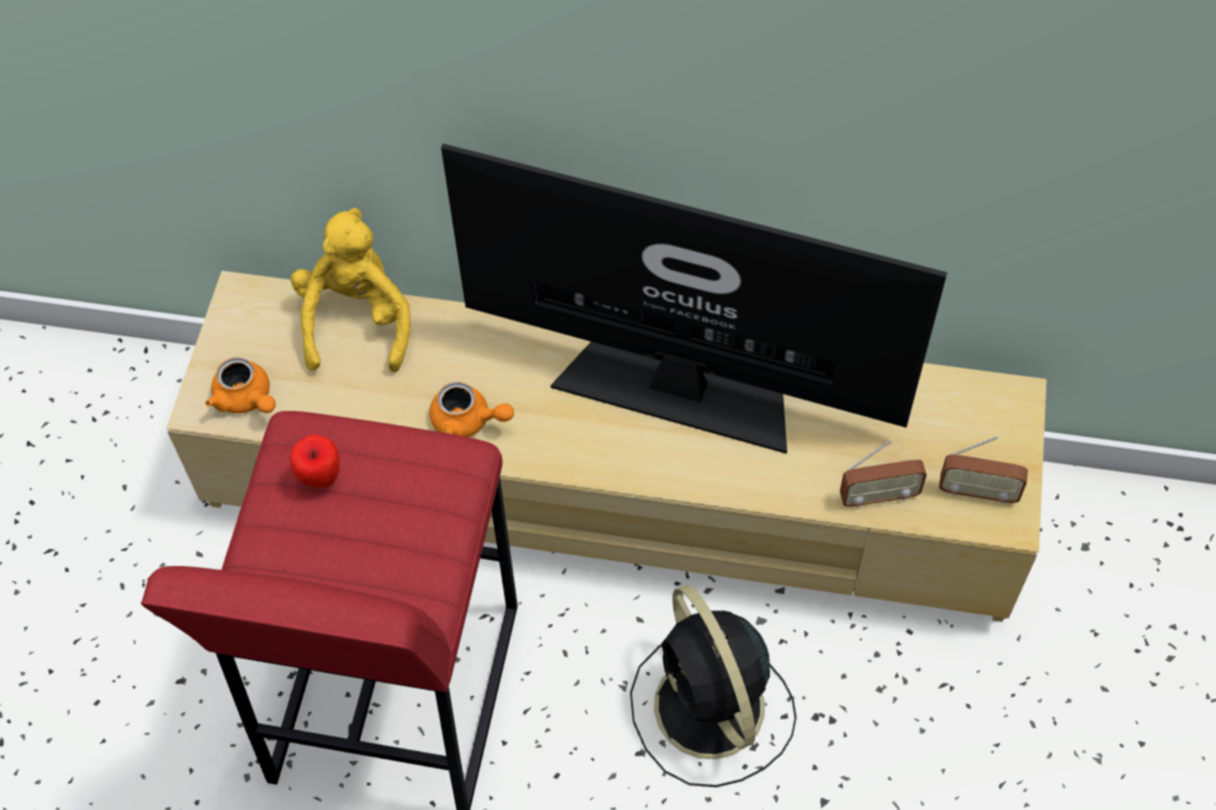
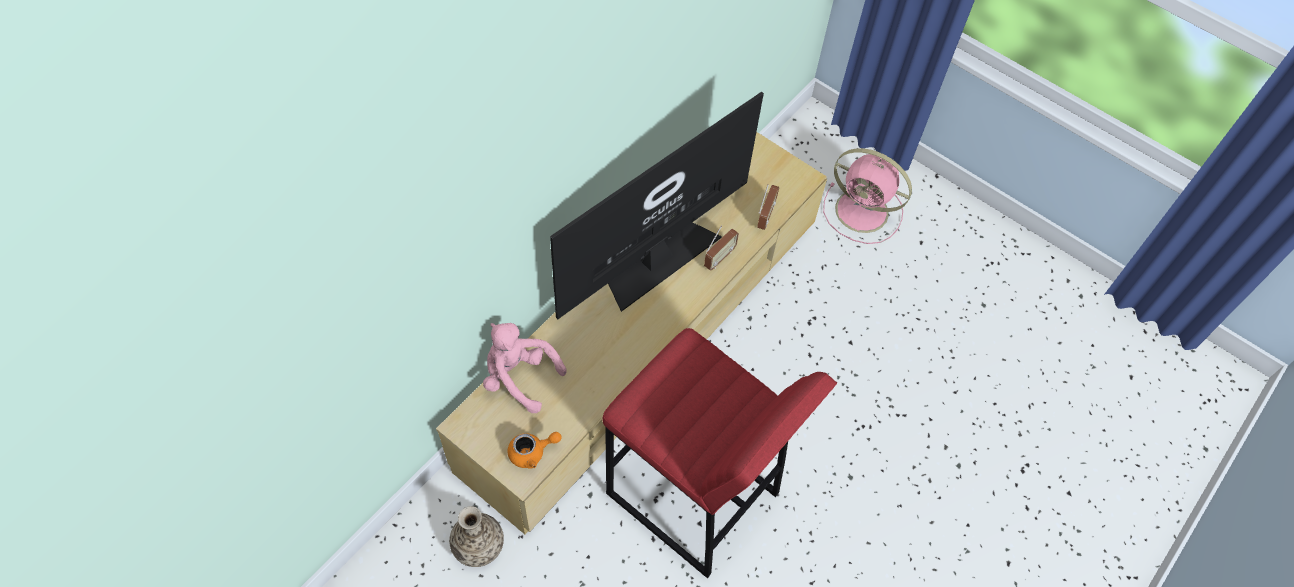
camera: 65 degrees left, 0 degrees up
(165, 459) = (478, 545): none -> vase
(321, 478) = (665, 407): apple -> none
(357, 320) = (519, 377): yellow plush toy -> pink plush toy
(468, 421) = (616, 356): orange teapot -> none
(711, 711) = (783, 362): black fan -> none
(977, 492) = (786, 180): radio -> radio (719, 258)
(1113, 699) = (864, 212): none -> pink fan

